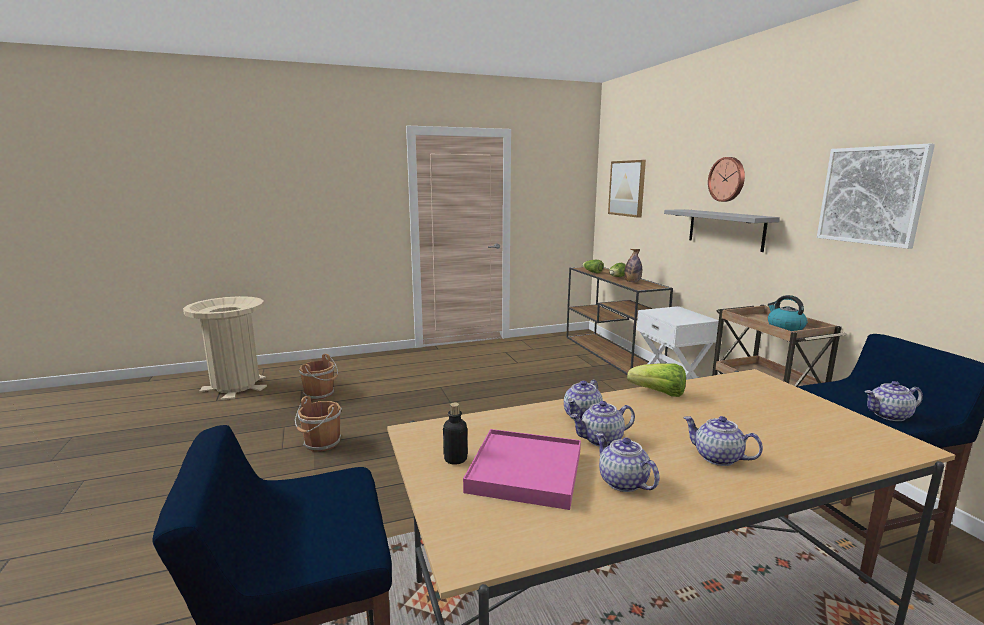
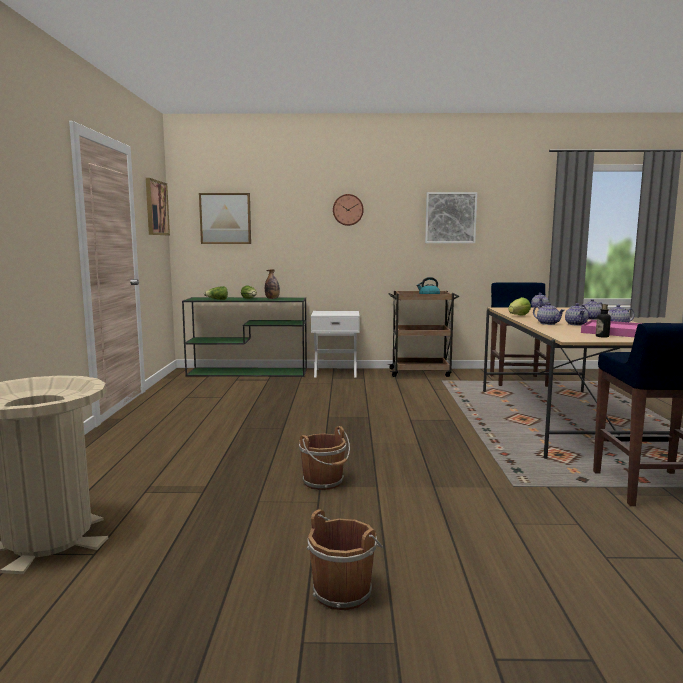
camera: 70 degrees left, 5 degrees down
(320, 394) = (179, 480): brown bucket -> brown bucket (343, 591)
(563, 179) = (156, 208): none -> picture
(611, 353) = (249, 372): brown console table -> green console table
(725, 229) = (351, 245): grey shelf -> none

